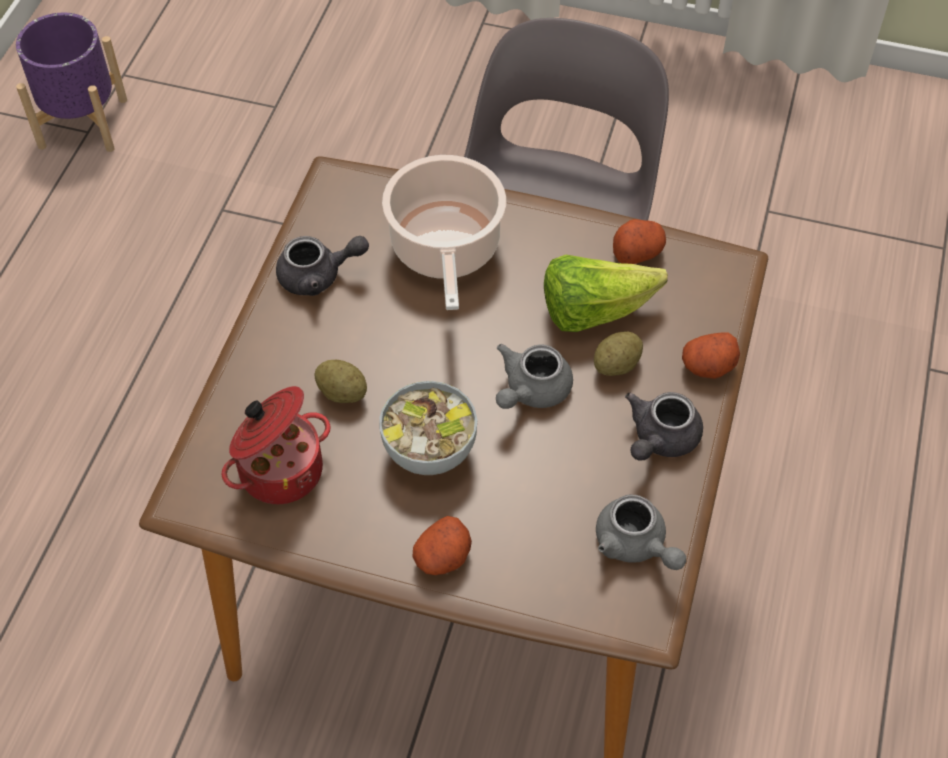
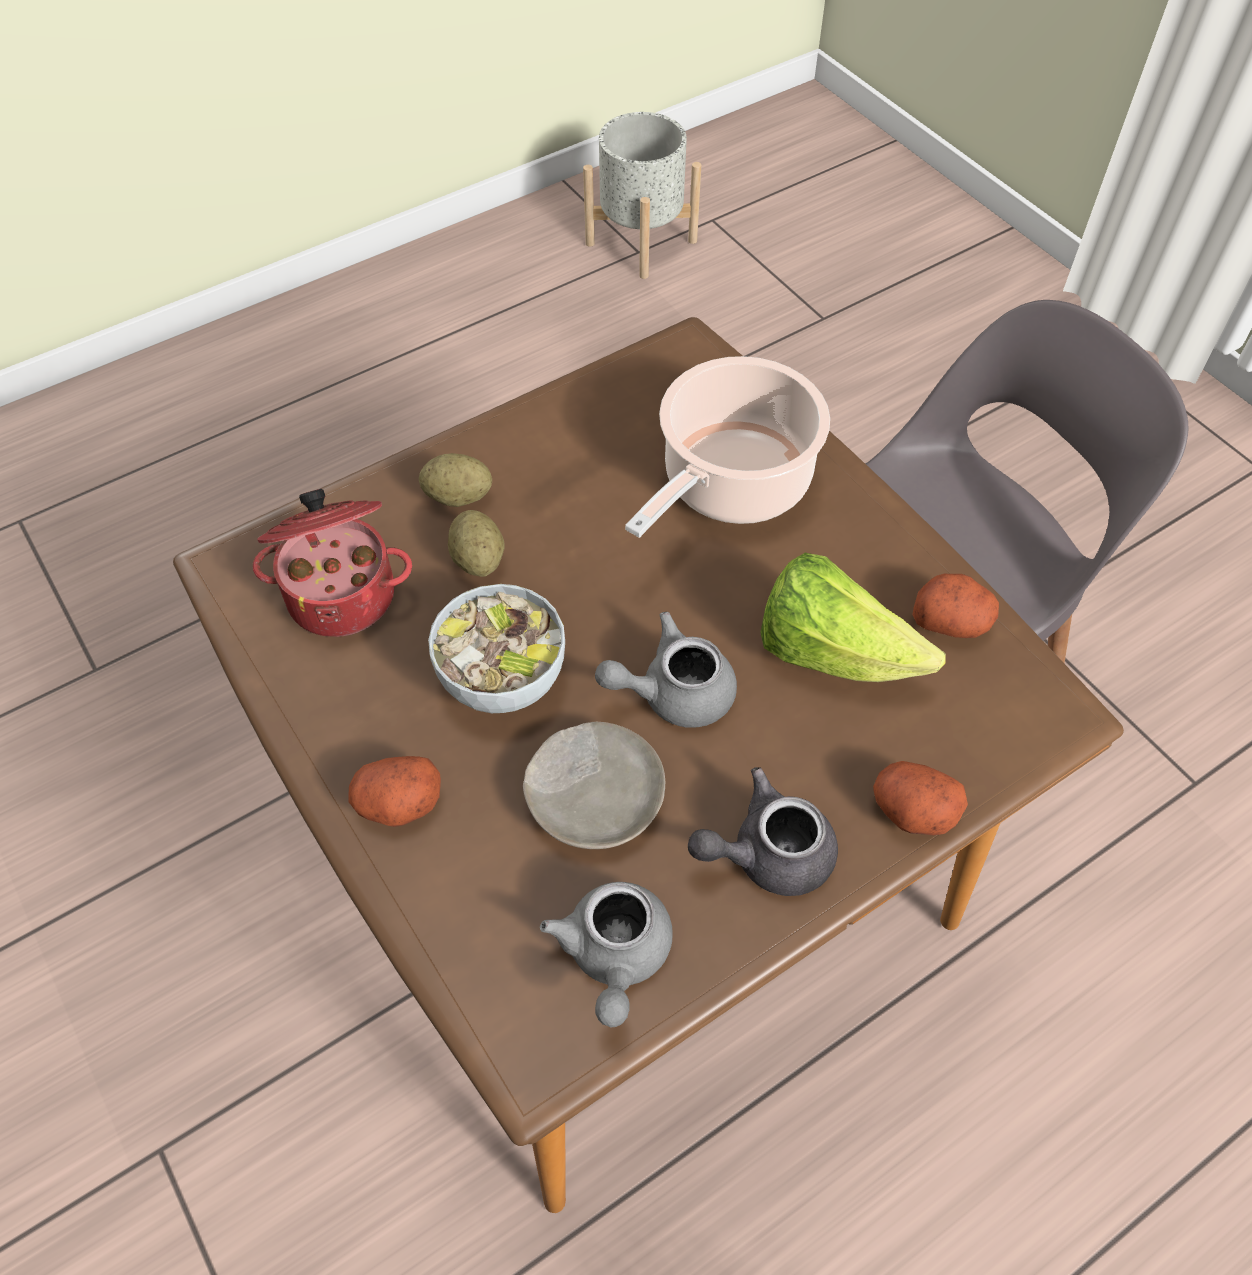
camera: 40 degrees right, 0 degrees up
(83, 123) = (641, 242): purple planter -> grey planter
(318, 276) = (575, 430): grey teapot -> none
(545, 474) = (595, 795): none -> beige plate
(616, 365) = (799, 732): potato -> potato (458, 497)

